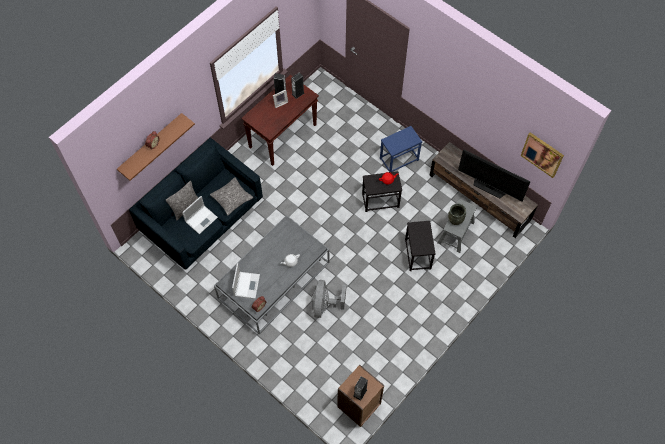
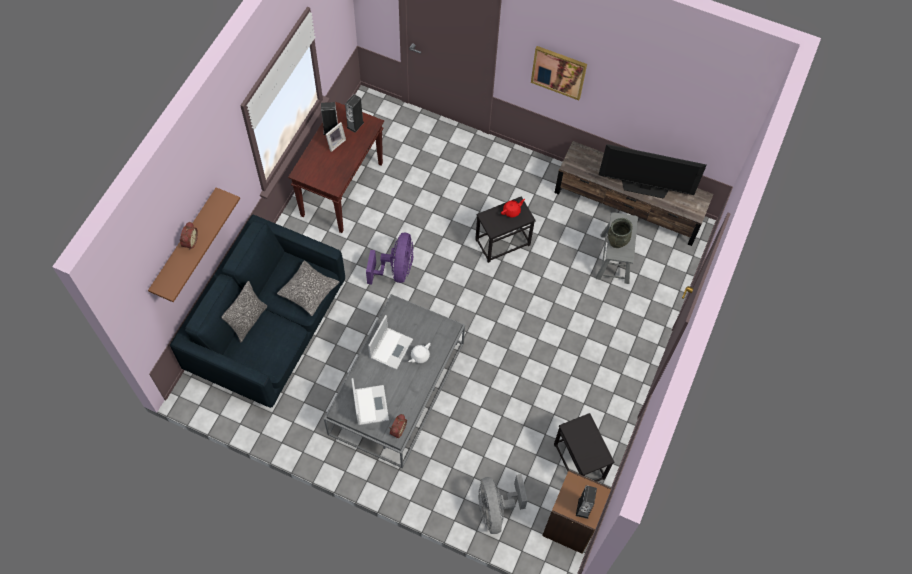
camera: 20 degrees left, 0 degrees up
(201, 219) = (276, 331): laptop -> laptop (391, 347)
(300, 200) = (396, 270): none -> purple fan
(325, 305) = (477, 402): grey fan -> grey fan (496, 509)
(399, 159) = (507, 181): blue side table -> none
(418, 254) = (576, 300): black side table -> black side table (579, 461)
(542, 154) = (719, 123): picture -> picture (559, 72)

